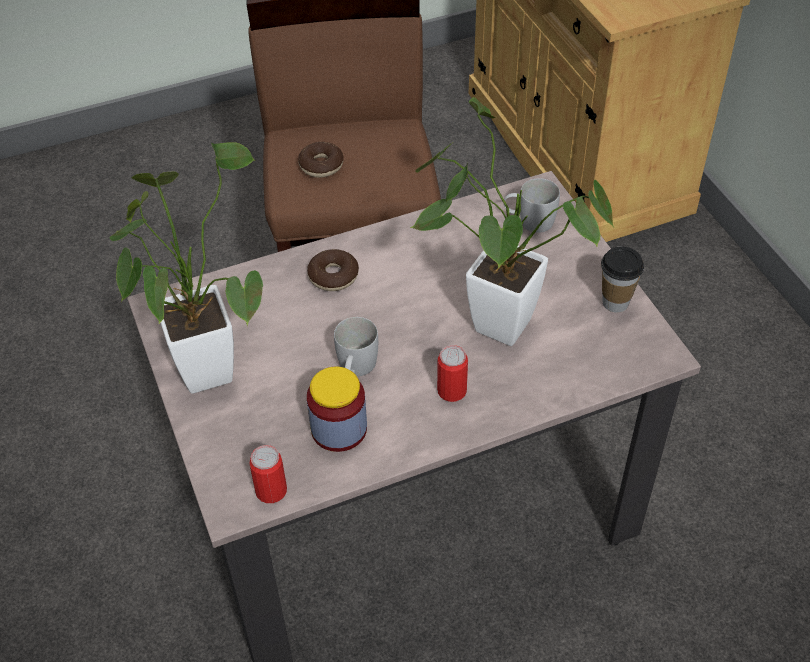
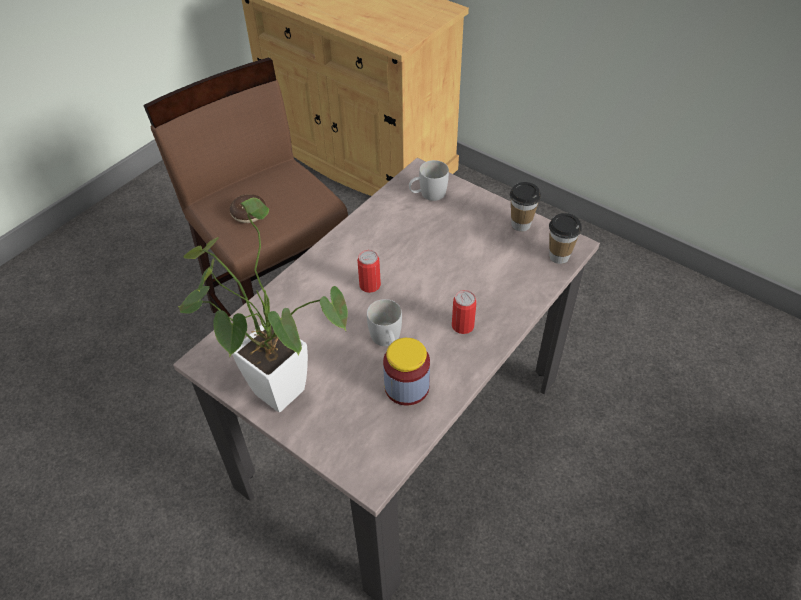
camera: 30 degrees left, 0 degrees up
(271, 491) = (392, 453): can -> can (370, 285)
(333, 276) = (322, 283): donut -> none
(490, 320) = (452, 268): potted plant -> none
(632, 361) = (559, 256): none -> cup

